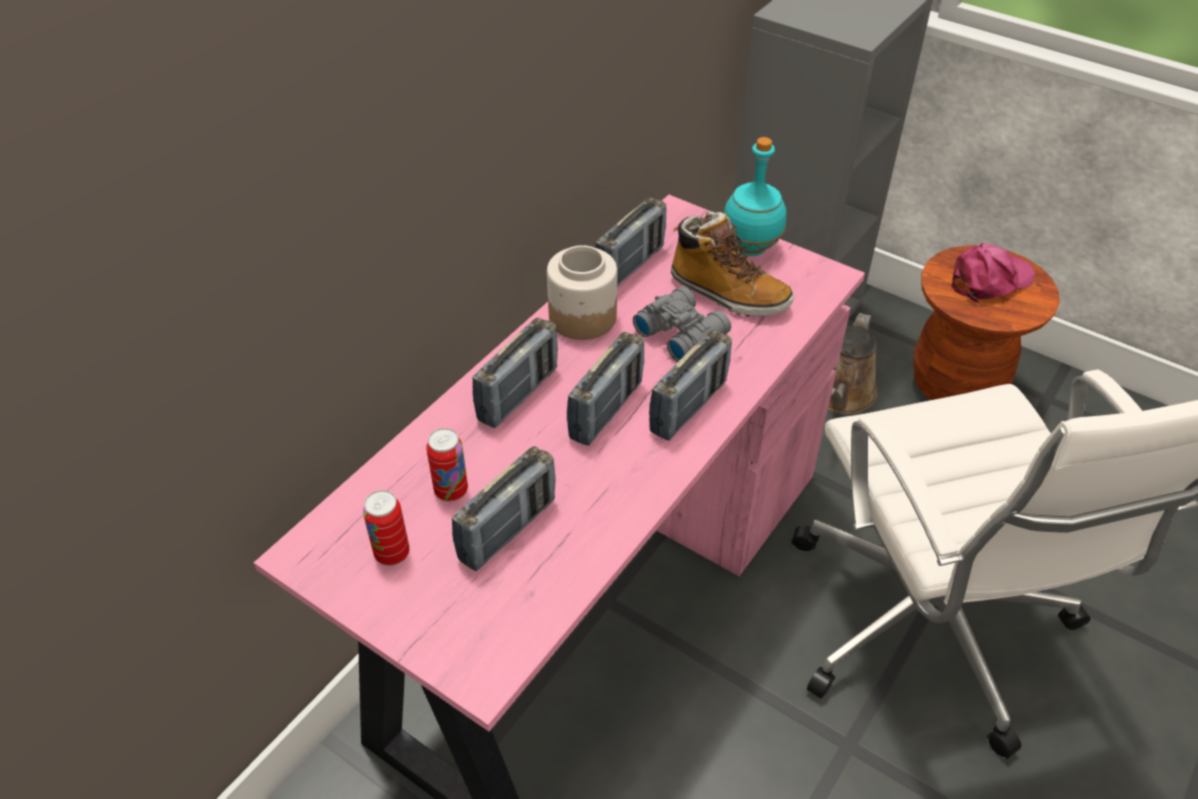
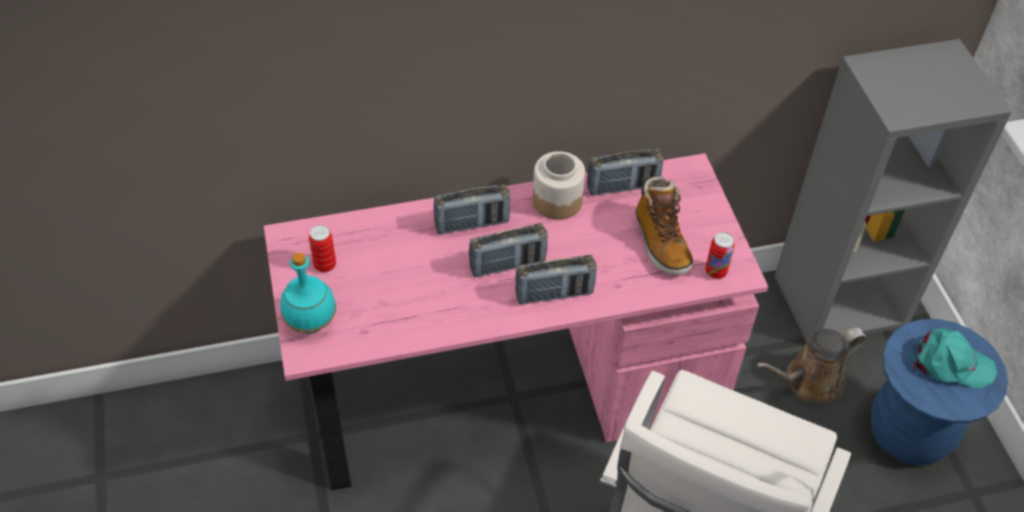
camera: 40 degrees right, 5 degrees up
(451, 491) = (383, 253): can -> can (715, 272)
(508, 530) = (388, 292): radio -> none
(681, 332) = (603, 247): grey binoculars -> none
(751, 248) = (713, 222): turquoise bottle -> turquoise bottle (312, 324)
(956, 384) = (909, 433): brown stool -> blue stool
(989, 280) = (950, 363): pink cap -> turquoise cap

